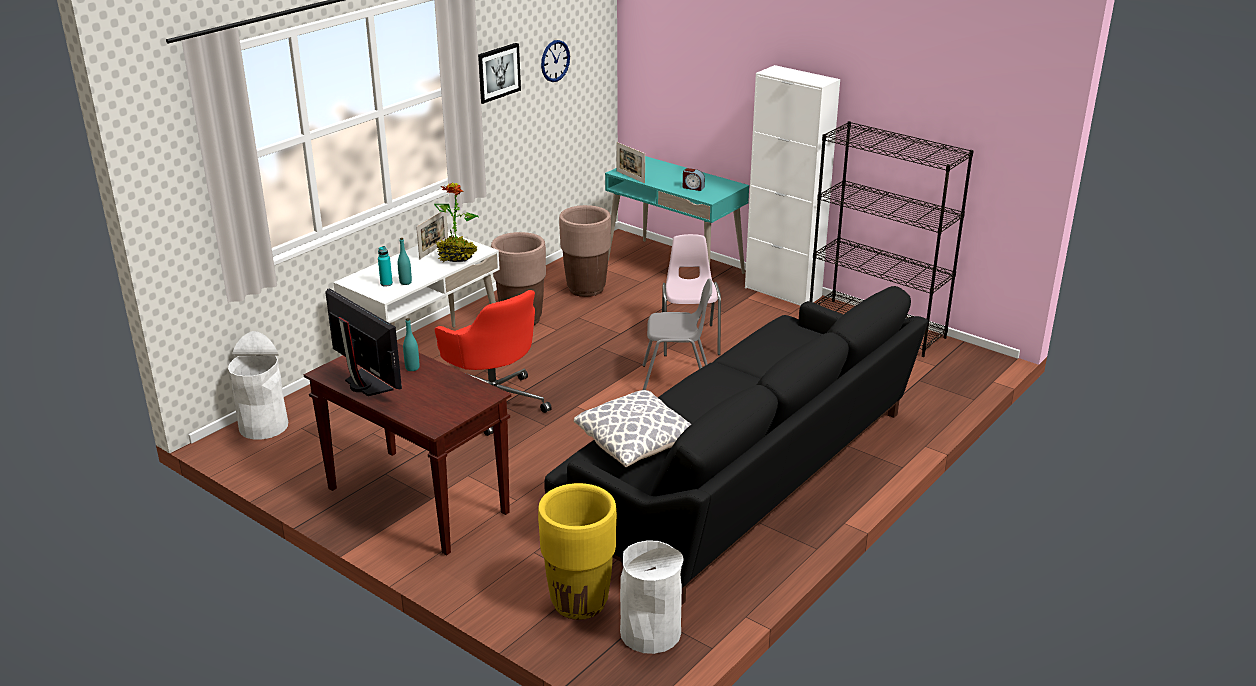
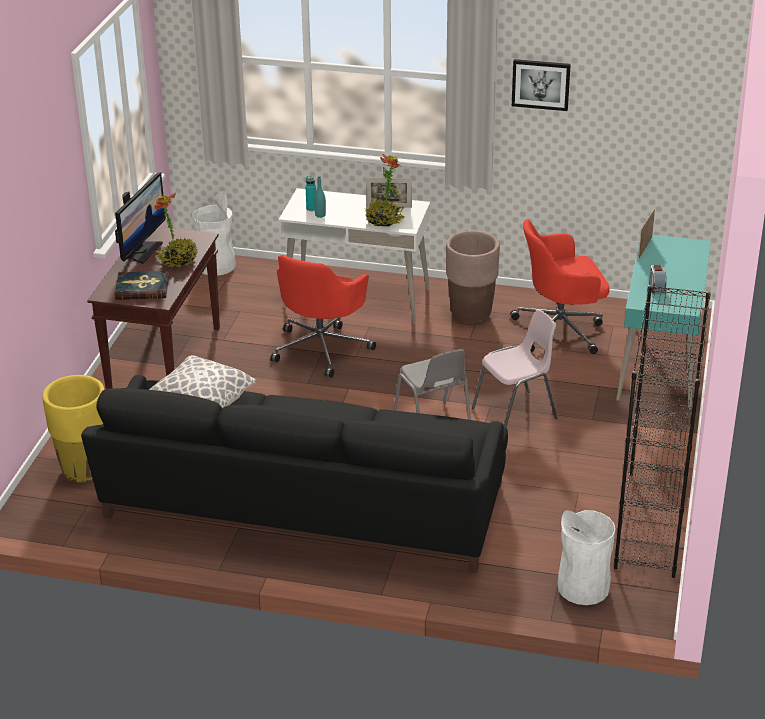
camera: 65 degrees right, 5 degrees up
(412, 368) = (178, 260): turquoise bottle -> potted plant
(448, 400) = (142, 288): none -> book
(555, 61) = (628, 99): wall clock -> none
(586, 289) = (560, 330): brown planter -> red office chair
(650, 632) = (67, 512): white trash can -> white trash can (583, 587)
(783, 292) = (672, 444): white cabinet -> none

